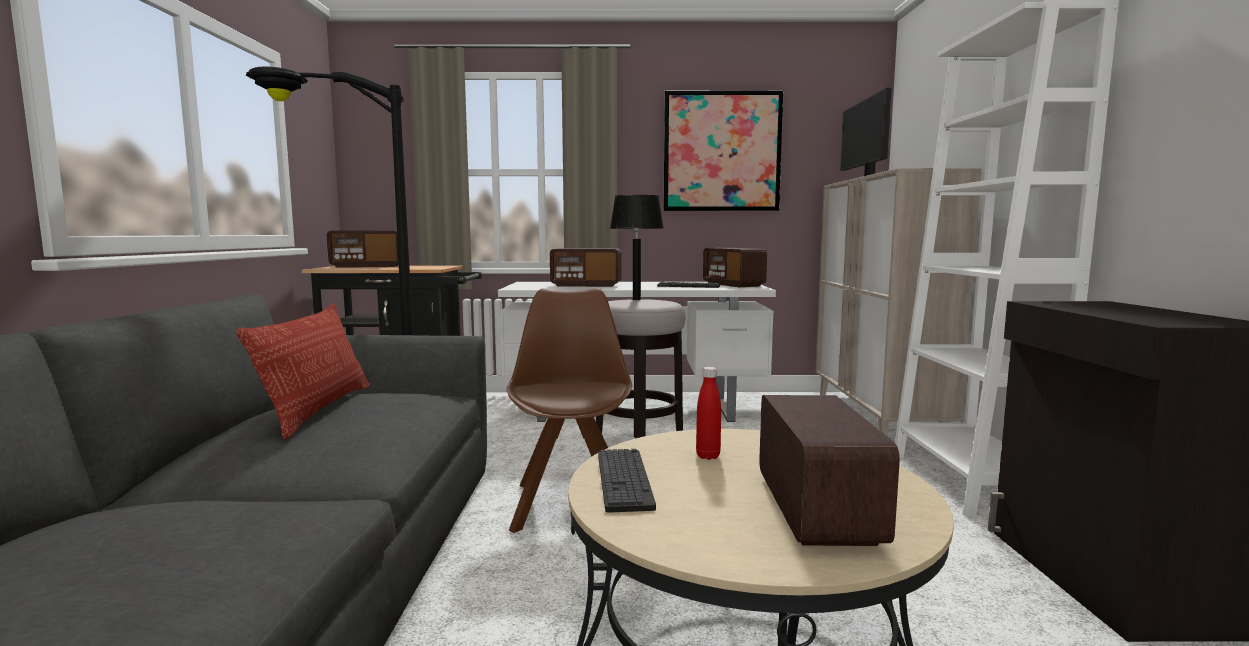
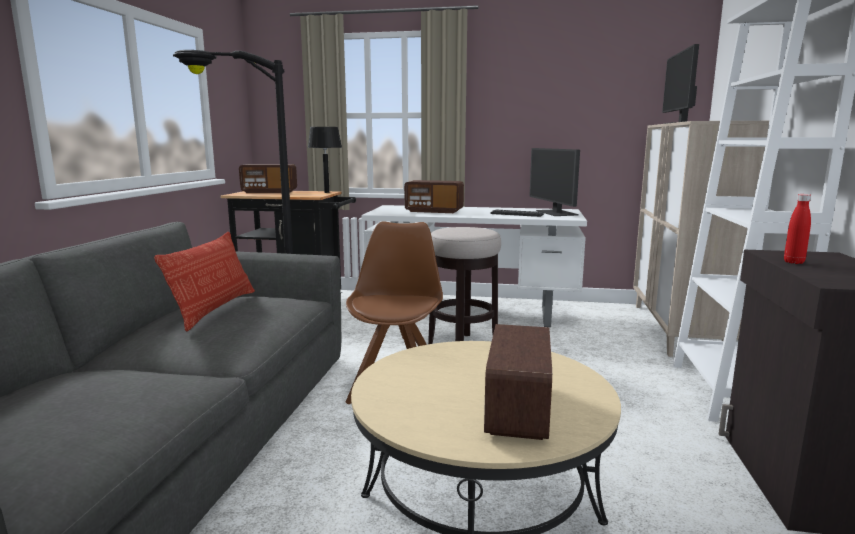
camera: 10 degrees right, 5 degrees up
(624, 480) = (396, 377): keyboard -> none
(636, 299) = (463, 228): black table lamp -> black table lamp (326, 192)
(708, 456) = (466, 363): red bottle -> red bottle (793, 262)
(721, 151) = (557, 96): picture -> none
(733, 284) = (556, 213): radio -> monitor

